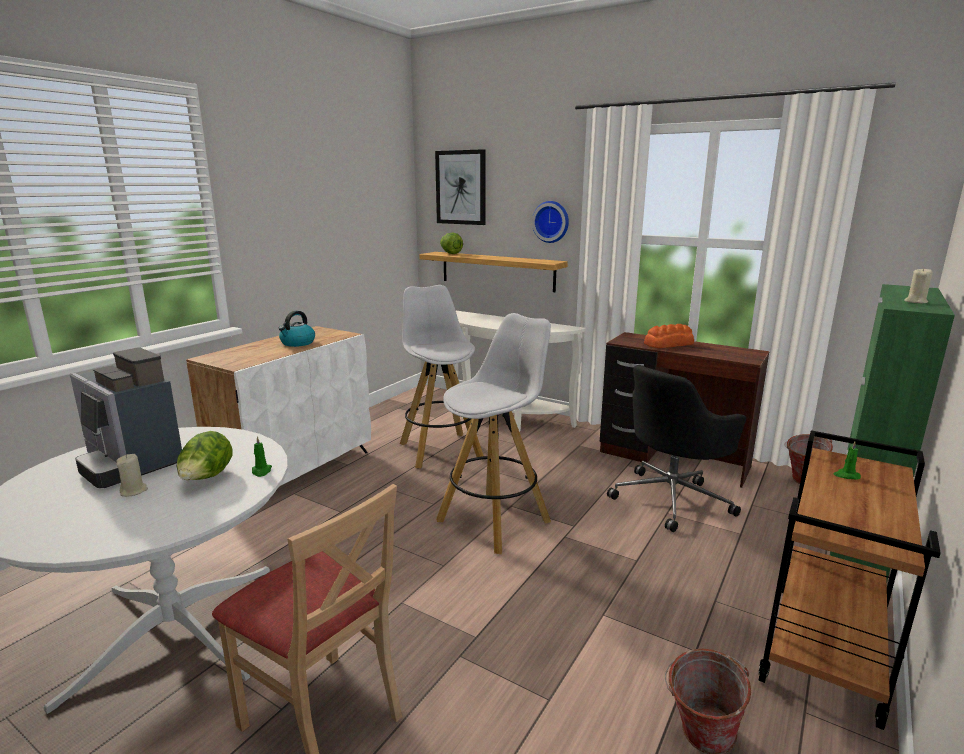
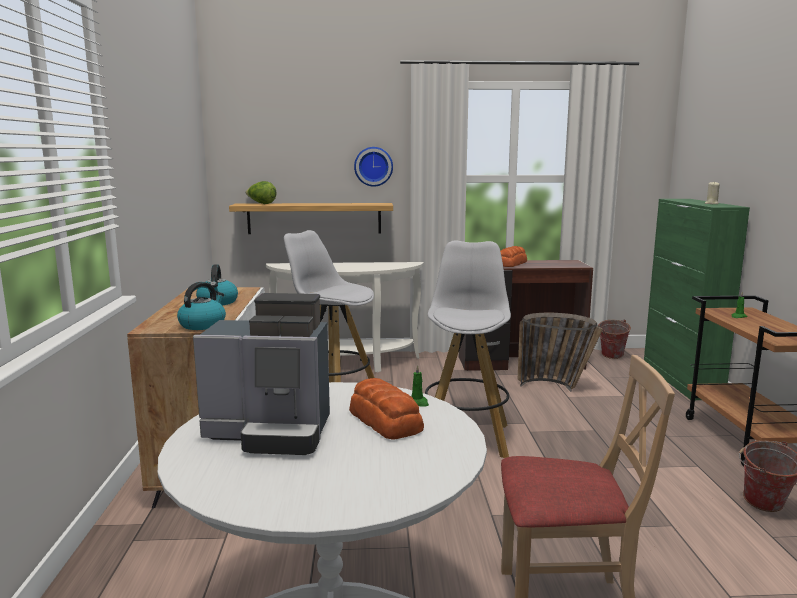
camera: 35 degrees left, 5 degrees down
(134, 491) = (343, 447): beige candle -> none
(206, 478) = (385, 420): lettuce -> bread
(239, 361) = (203, 325): none -> kettle
(461, 187) = (267, 134): picture -> none
(672, 499) = (557, 387): black office chair -> basket

